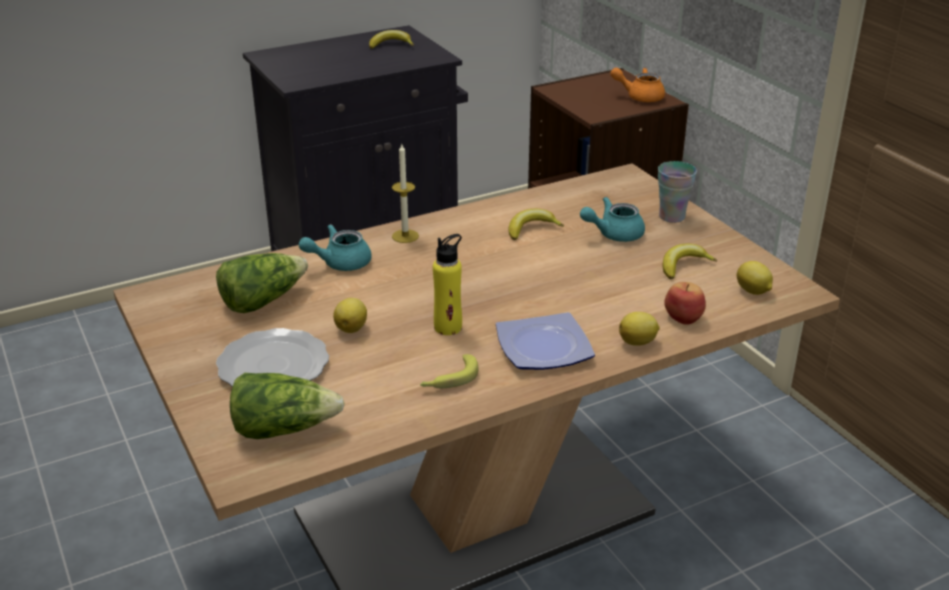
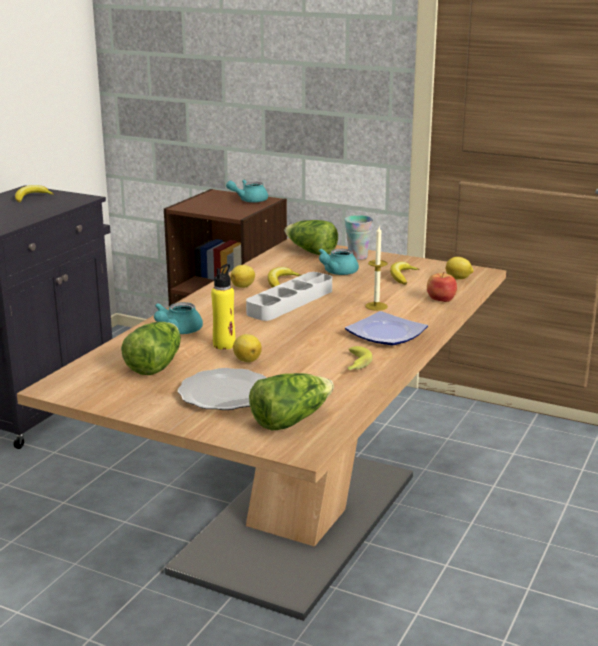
camera: 35 degrees left, 10 degrees down
(405, 236) = (200, 306): candle -> candle (376, 306)
(448, 327) = (311, 341): yellow bottle -> yellow bottle (224, 345)
(504, 261) = (290, 302): none -> grey tray
(626, 192) = (310, 252): none -> lettuce
(638, 342) = (435, 316): lemon -> lemon (243, 286)
(639, 97) = (249, 200): orange teapot -> turquoise teapot

